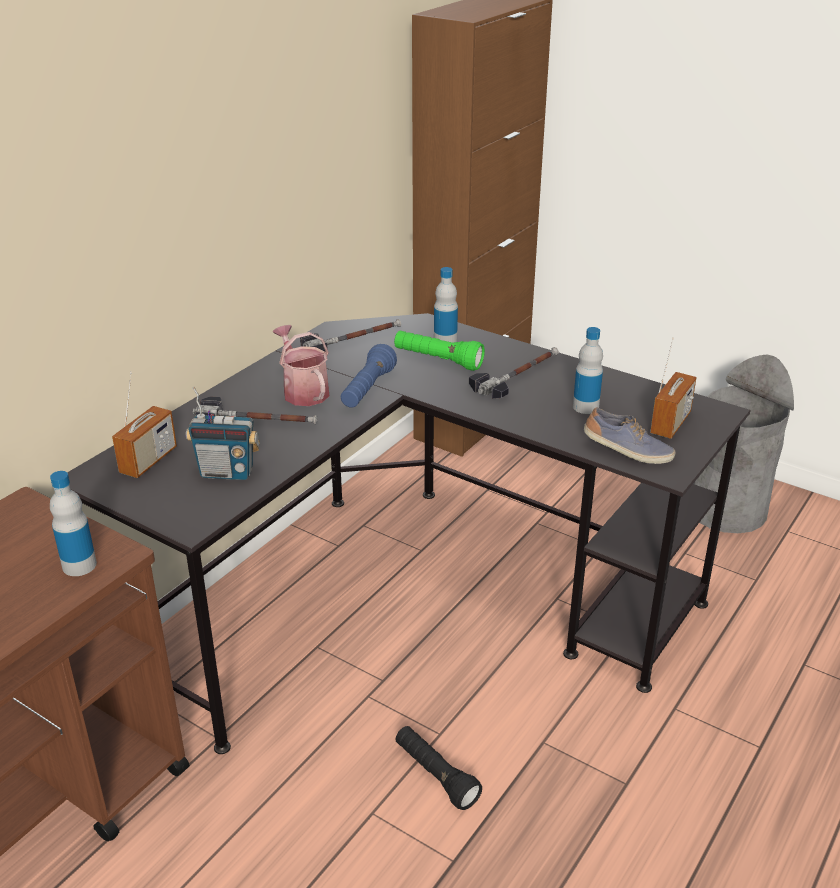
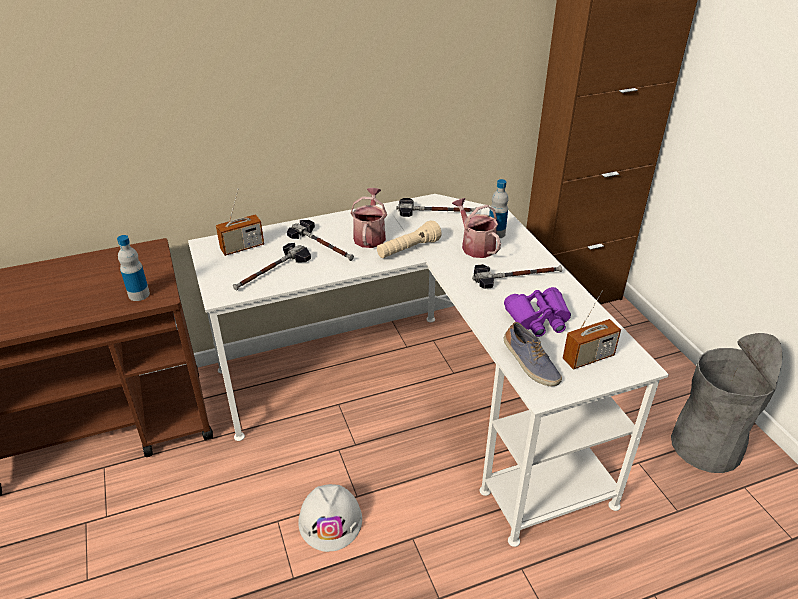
camera: 35 degrees right, 5 degrees up
(227, 472) = (272, 271): radio -> hammer
(367, 389) = (408, 249): blue flashlight -> beige flashlight
(407, 595) = (418, 398): black desk -> white desk
(435, 775) = (330, 520): black flashlight -> white hard hat
(437, 360) = (475, 246): green flashlight -> watering can
(585, 407) = (538, 319): bottle -> purple binoculars

